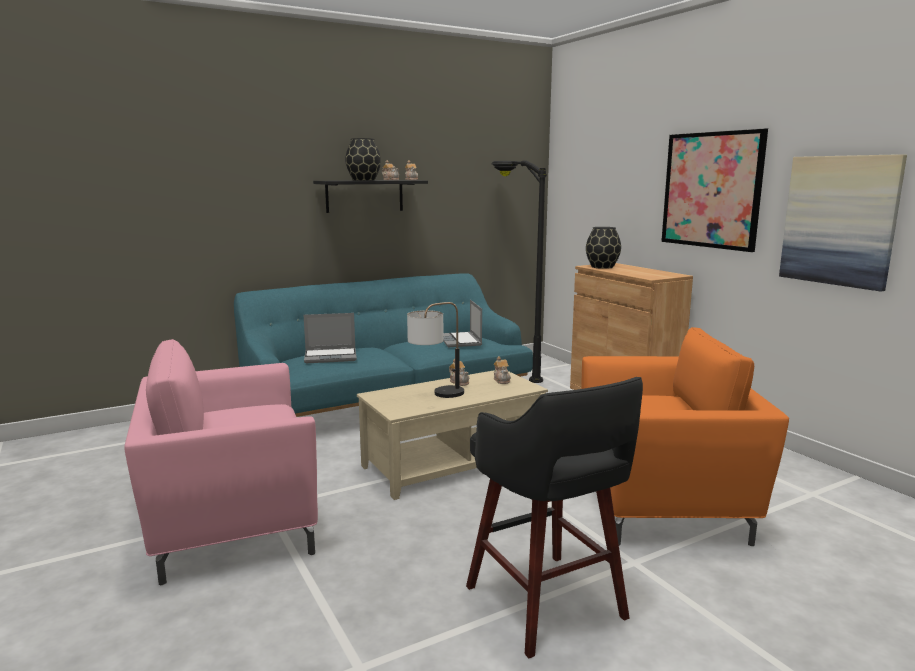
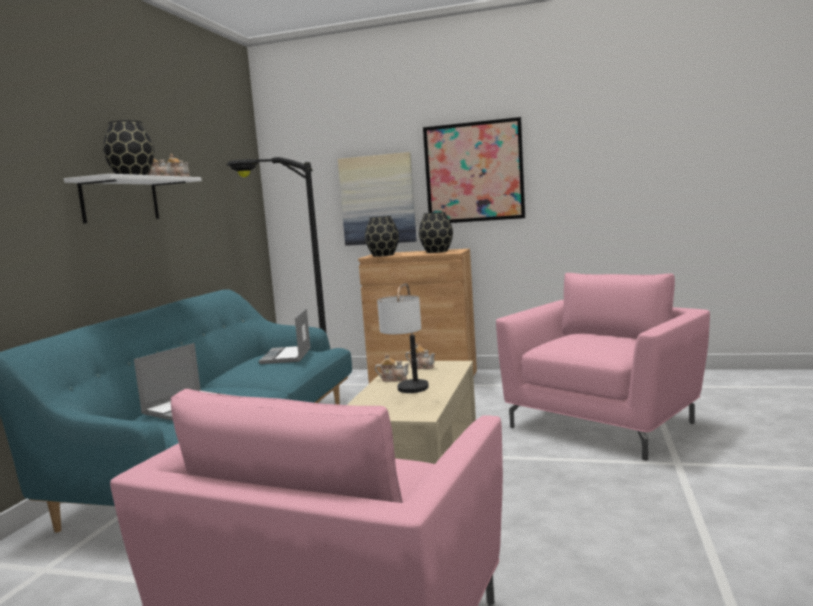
camera: 45 degrees left, 5 degrees down
(364, 196) = (120, 200): black shelf -> white shelf
(460, 341) = (287, 356): laptop -> laptop turned 60 degrees clockwise
(547, 605) = (710, 515): black stool -> none
(650, 273) = (437, 251): none -> black vase
(663, 502) = (603, 424): orange armchair -> pink armchair
(839, 220) = (594, 182): picture -> picture (377, 200)

